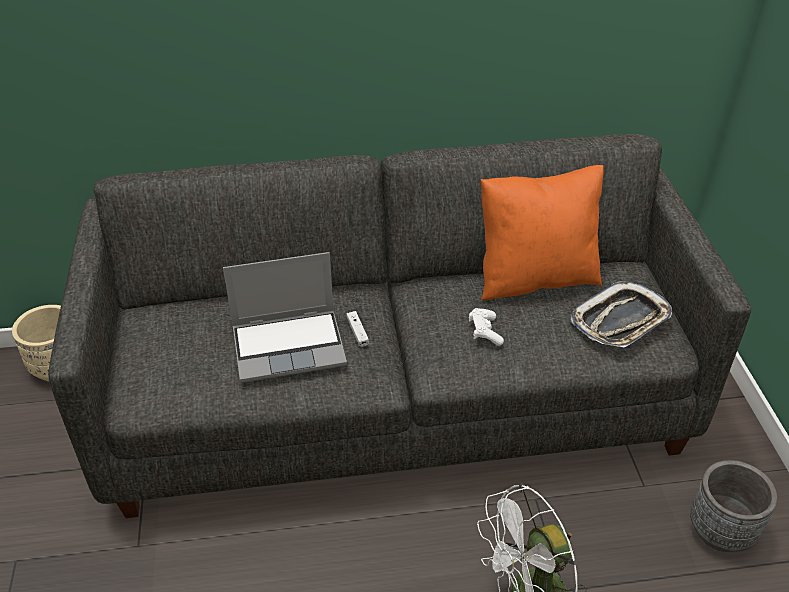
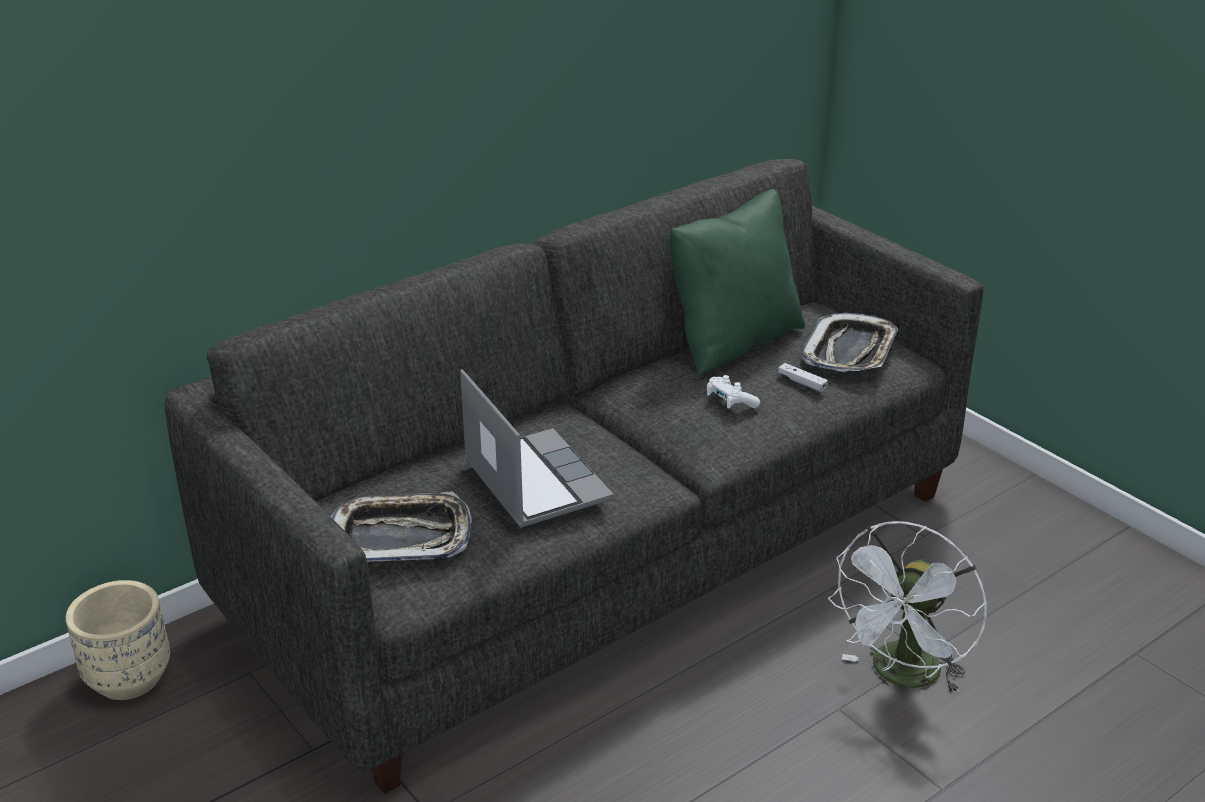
camera: 30 degrees left, 10 degrees down
(169, 356) = (401, 536): none -> tray
(290, 346) = (533, 481): laptop -> laptop turned 75 degrees counterclockwise
(357, 332) = (592, 447): white game controller -> white game controller (802, 382)
(535, 278) = (733, 342): orange pillow -> green pillow
(720, 531) = (1021, 546): grey planter -> none

